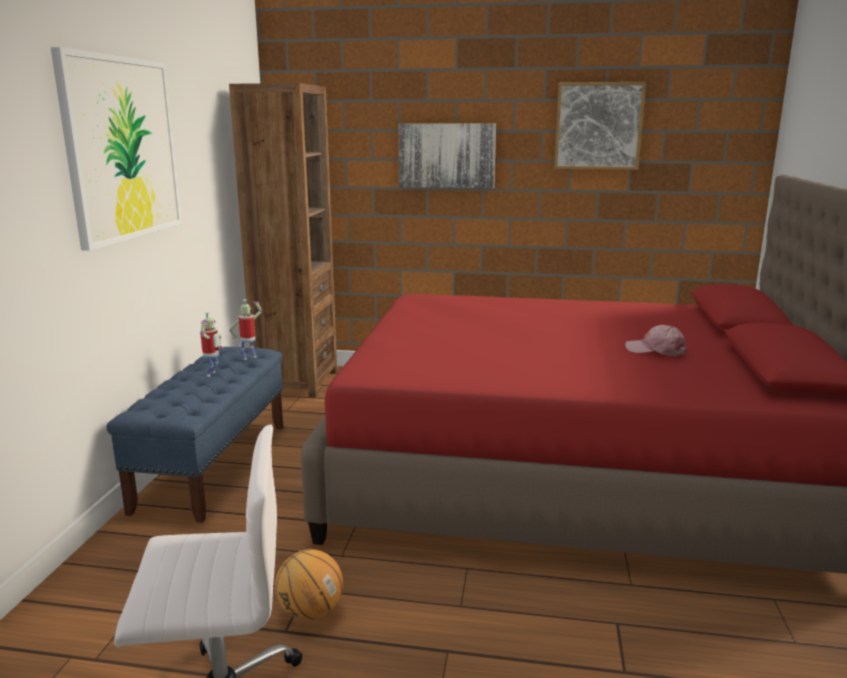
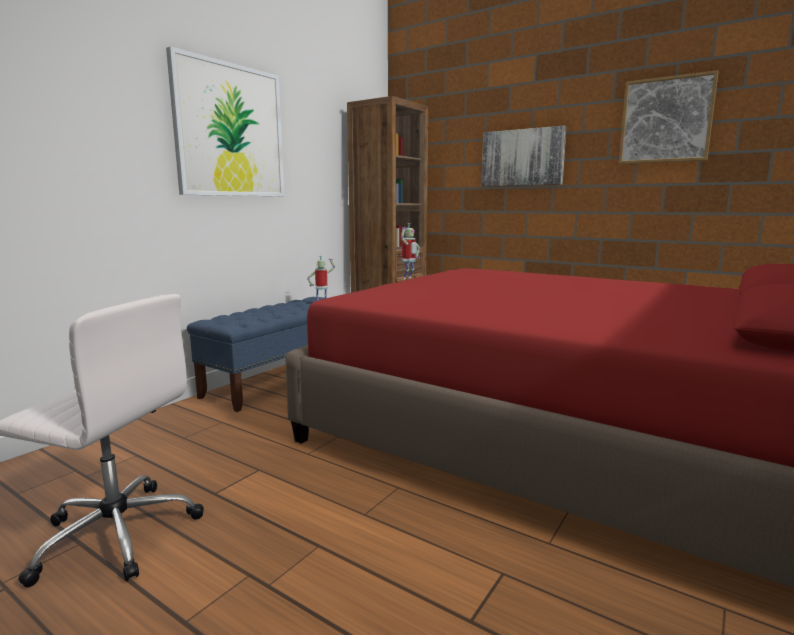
camera: 25 degrees right, 5 degrees down
(213, 374) = (284, 308): toy robot -> toy robot (408, 278)
(310, 612) = (245, 485): basketball -> none
(655, 350) = (646, 309): pink cap -> none

